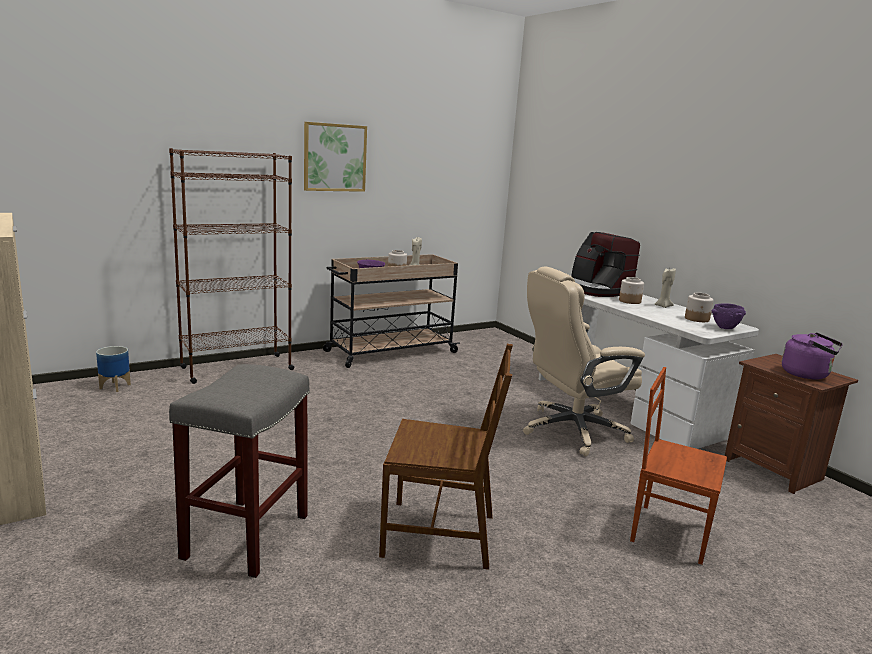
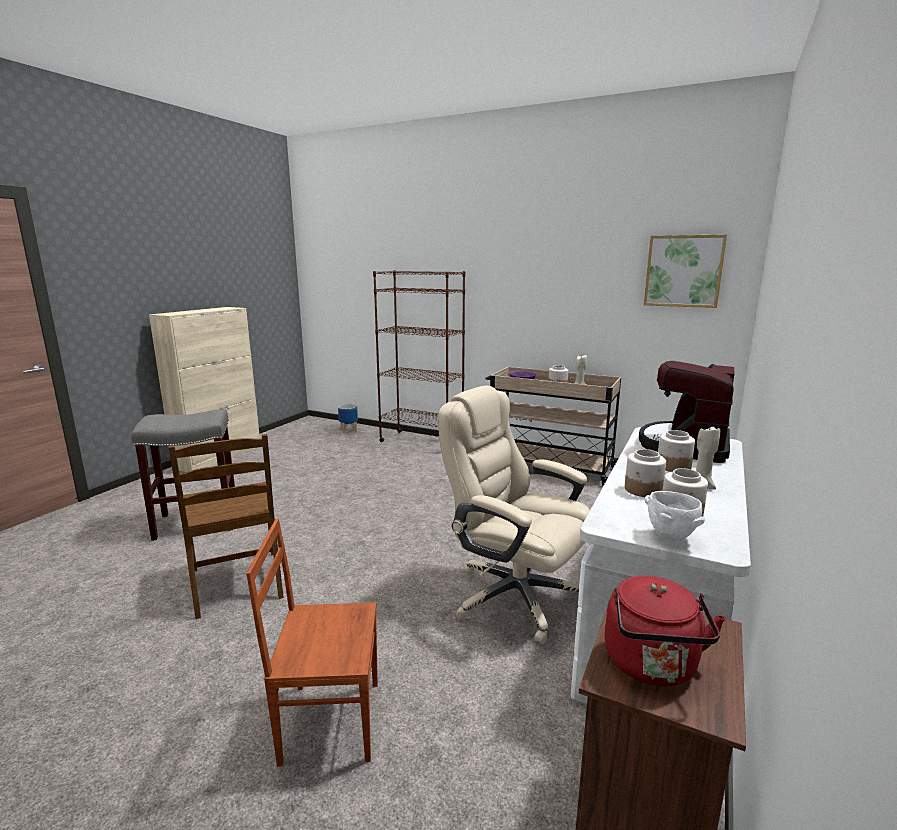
camera: 60 degrees right, 0 degrees up
(334, 157) = (520, 273): picture -> picture (683, 271)
(660, 315) = (643, 490): none -> jar
(669, 532) = (329, 720): brown chair -> brown chair turned 90 degrees counterclockwise
(725, 328) = (671, 537): purple bowl -> white bowl
(807, 375) = (652, 666): purple kettle -> red kettle

